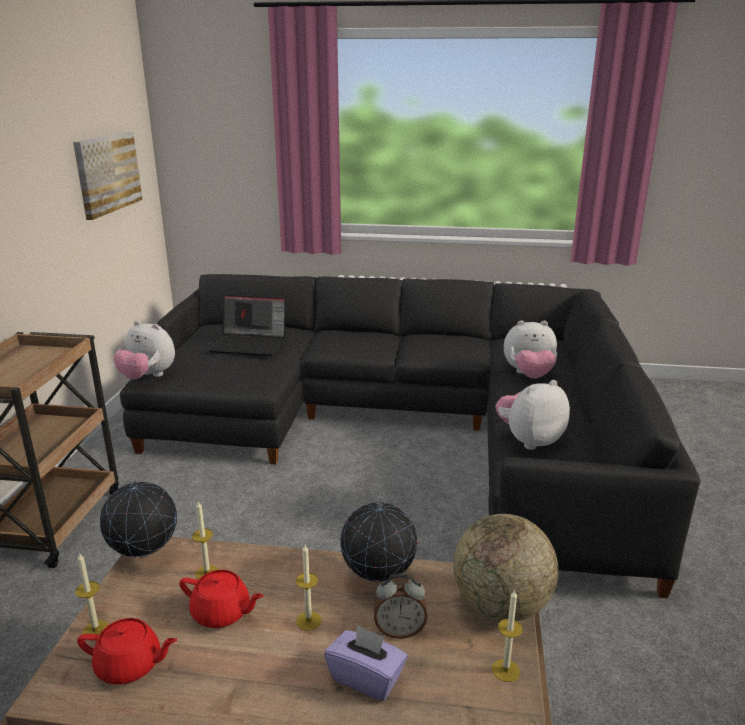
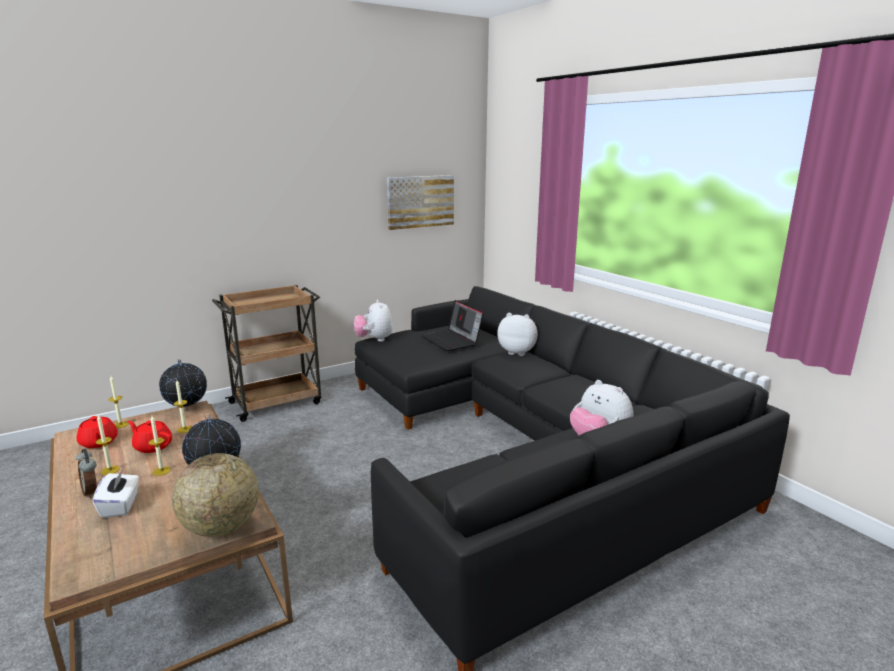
camera: 50 degrees right, 5 degrees down
(222, 613) = (153, 446): red teapot -> red teapot turned 135 degrees clockwise
(366, 678) = (120, 506): purple tissue box -> white tissue box
(399, 631) = (170, 501): alarm clock -> alarm clock (92, 492)
(505, 670) = (152, 550): candle -> candle (110, 470)
(529, 440) = (472, 473): plush toy -> plush toy (517, 352)

